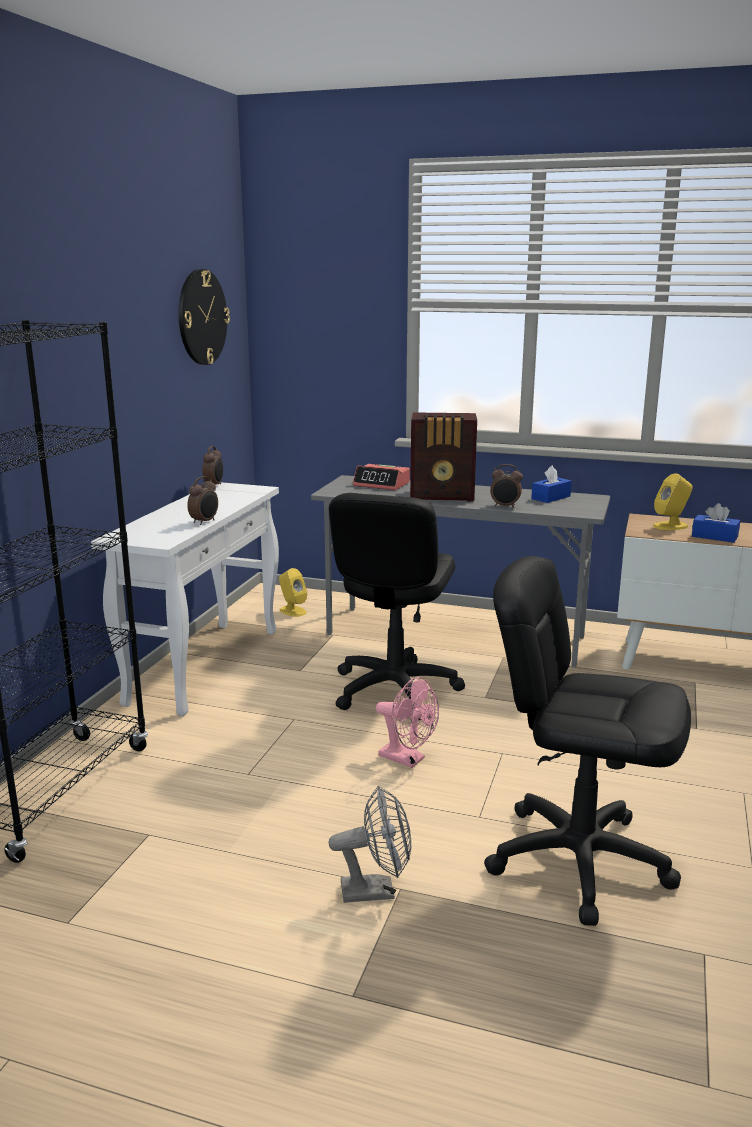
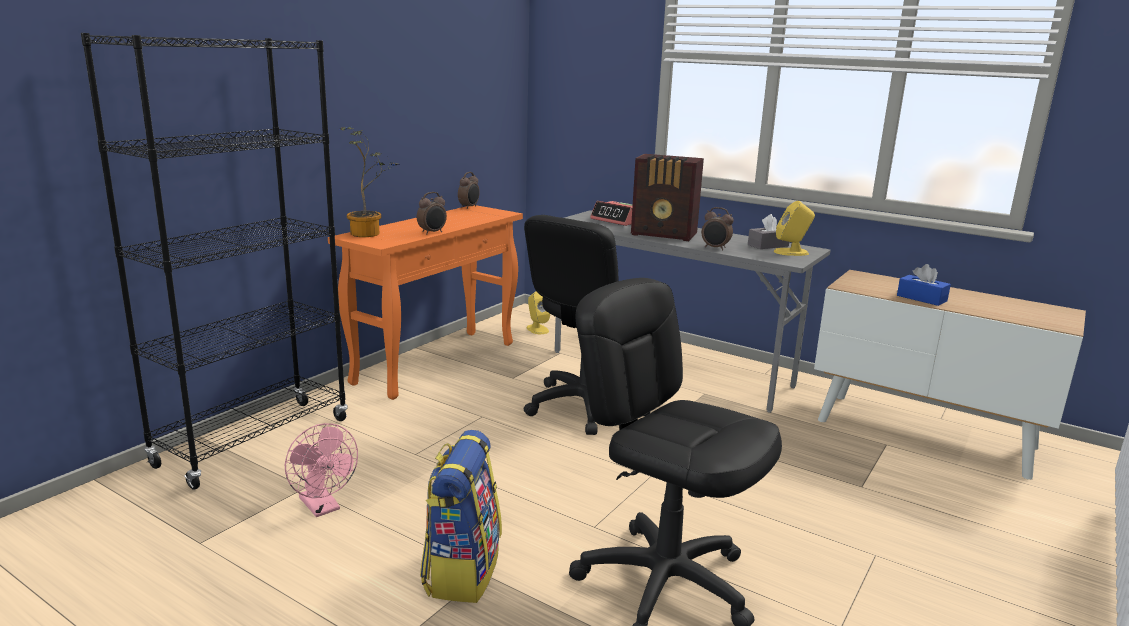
camera: 15 degrees right, 0 degrees up
(136, 531) = (369, 233): none -> potted plant
(202, 317) = (474, 58): wall clock -> none
(205, 665) = (436, 362): white console table -> orange console table
(376, 890) = (461, 570): grey fan -> backpack
(408, 759) = (560, 466): pink fan -> pink fan (323, 507)
(551, 497) = (768, 245): blue tissue box -> grey tissue box
(671, 526) = (882, 284): yellow speaker -> yellow speaker (791, 252)

